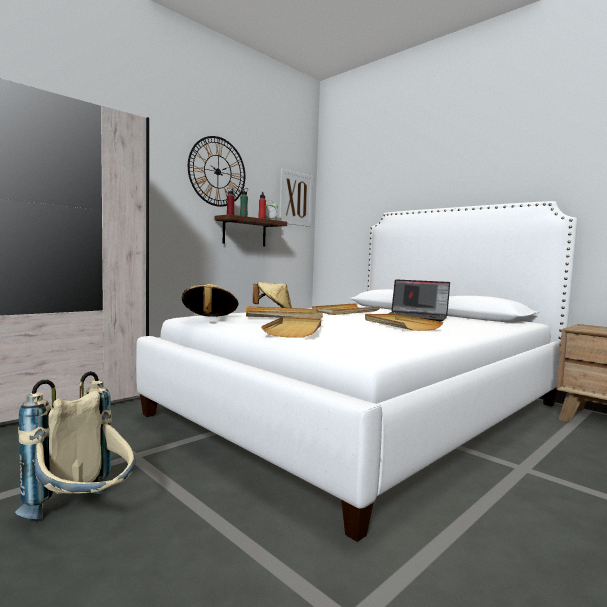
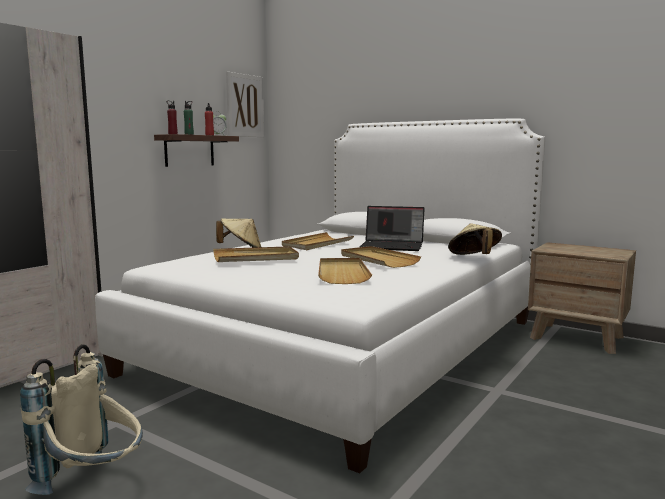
camera: 10 degrees left, 5 degrees up
(209, 319) = (179, 269): beige hat -> beige hat (474, 258)
(217, 171) = (153, 81): wall clock -> none
(295, 330) = (277, 277): beige tray -> beige tray (342, 273)

